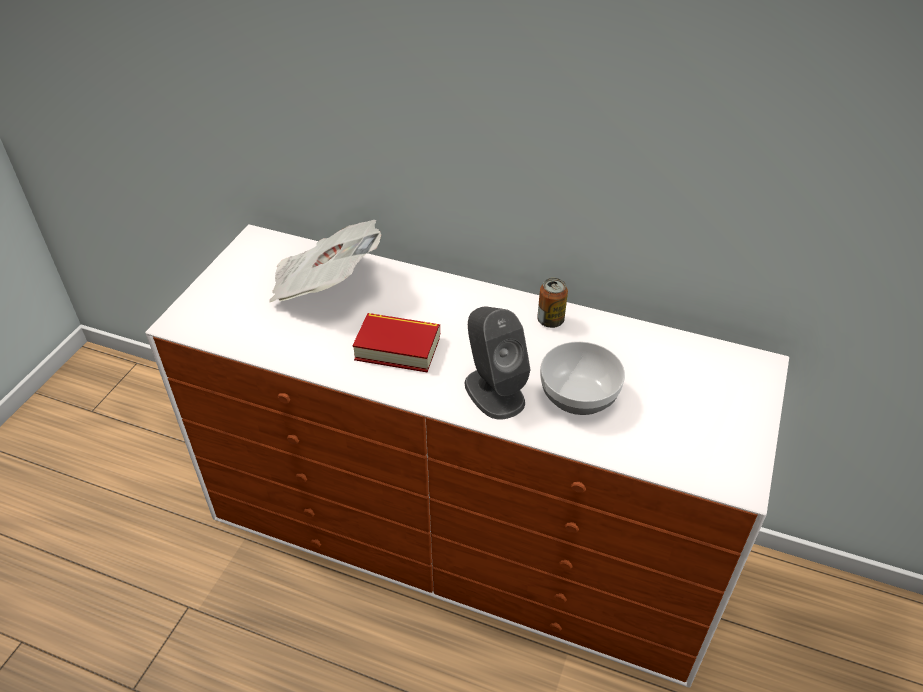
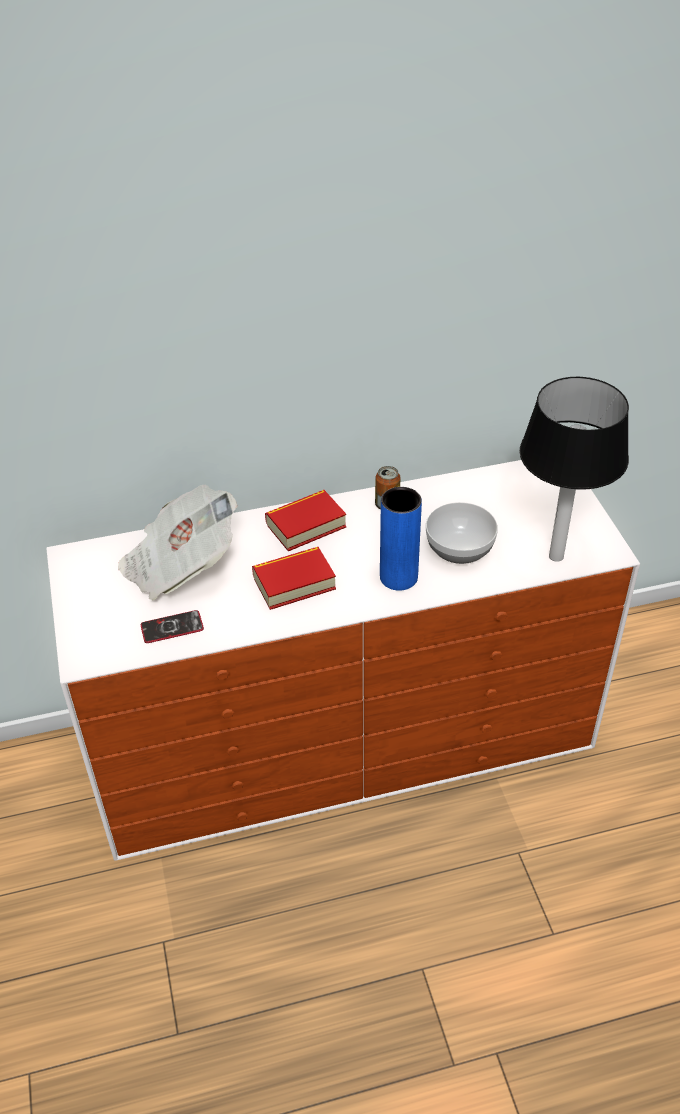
camera: 35 degrees left, 0 degrees up
(265, 333) = (172, 627): none -> phone
(459, 303) = (306, 525): none -> book
(494, 392) = (398, 577): grey speaker -> blue vase
(674, 454) = (556, 555): none -> table lamp

